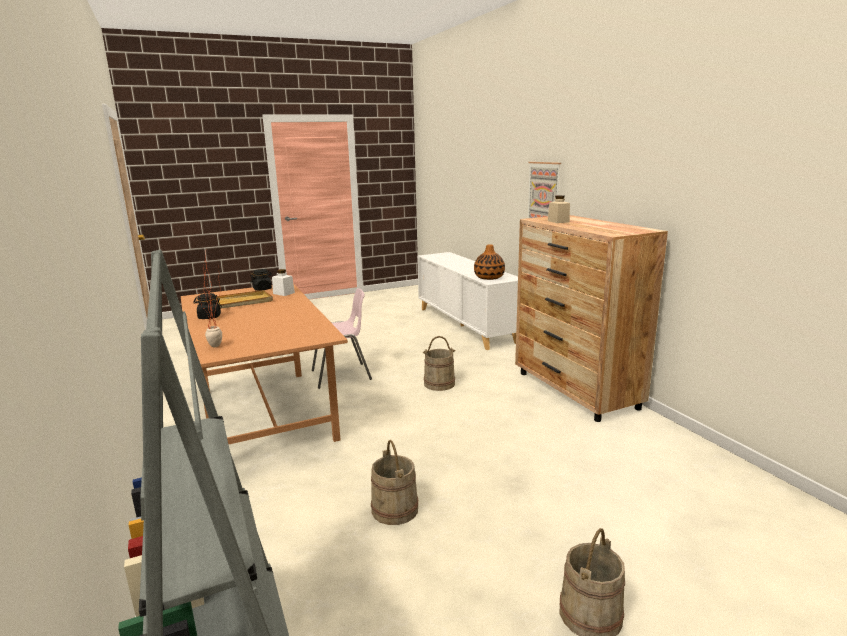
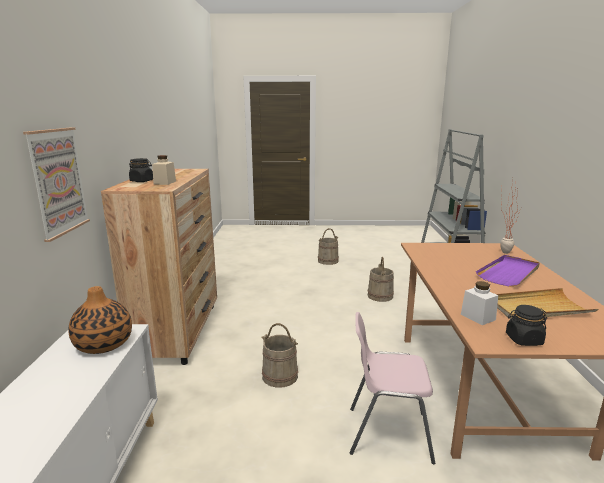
camera: 155 degrees left, 0 degrees up
(209, 317) = (550, 287): black jar -> black jar (142, 181)
(235, 323) = (509, 273): none -> purple tray

